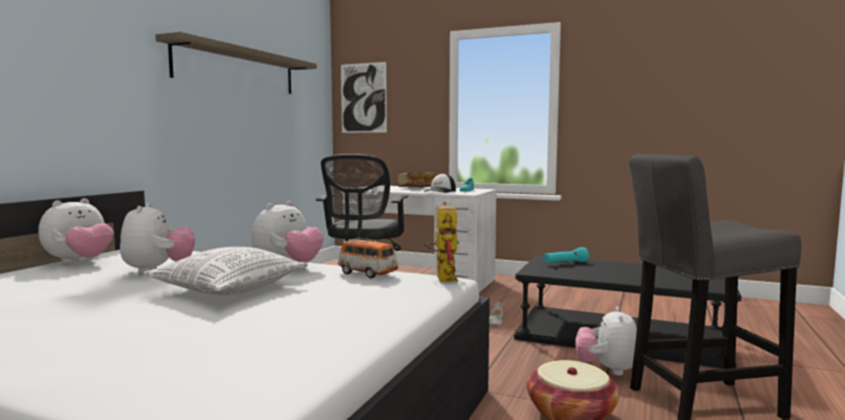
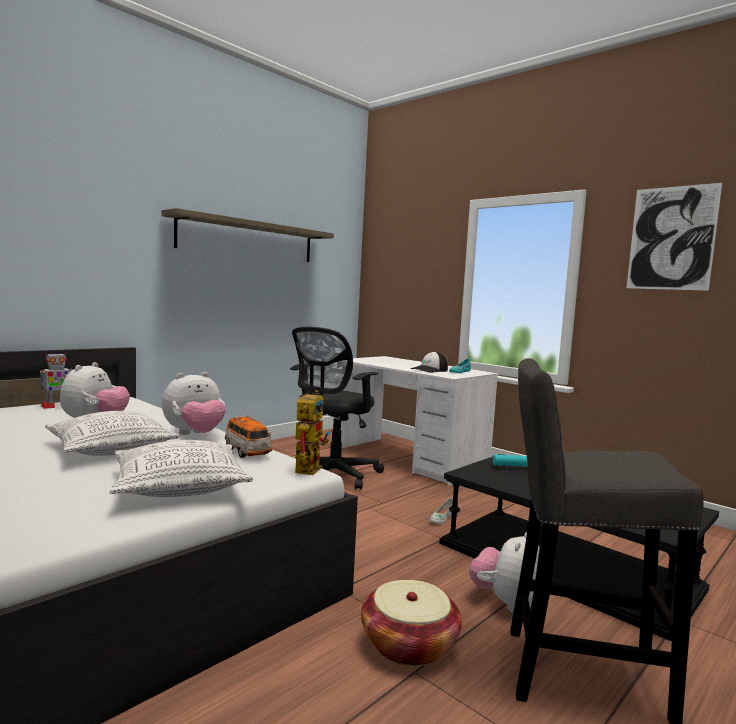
camera: 20 degrees right, 0 degrees up
(80, 262) = (57, 406): plush toy -> toy robot
(362, 307) = (179, 487): none -> pillow
(363, 98) = (387, 267): picture -> picture (671, 238)
(416, 188) = (416, 363): book -> none

